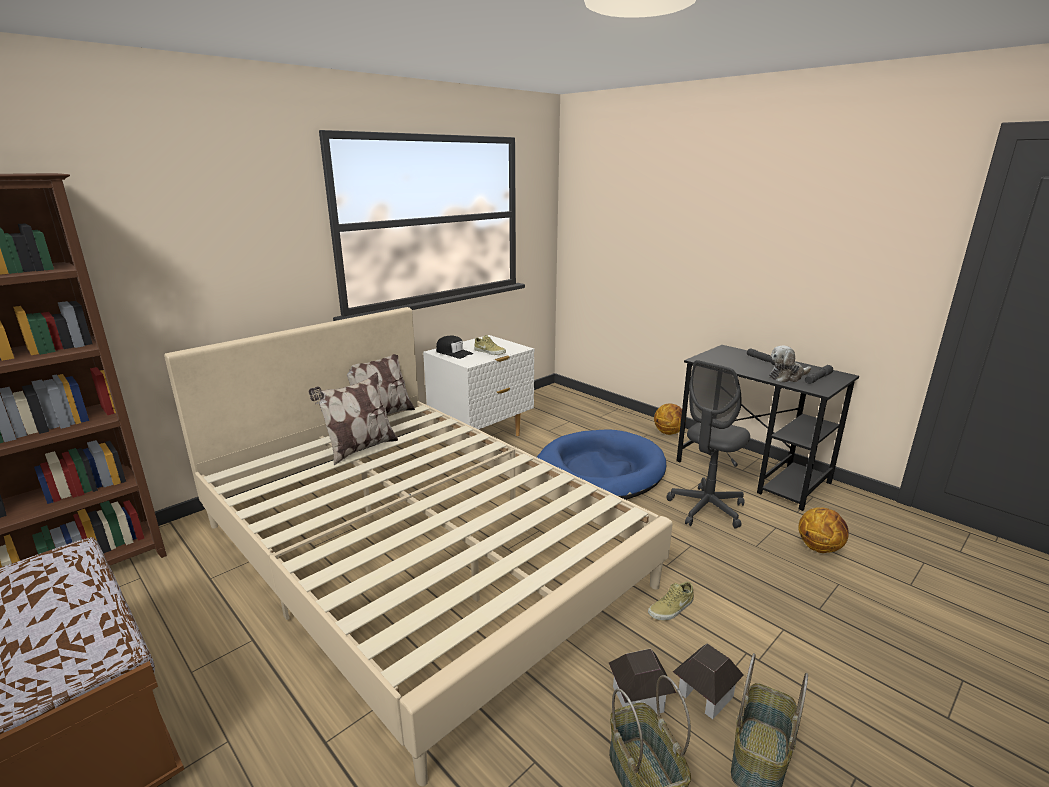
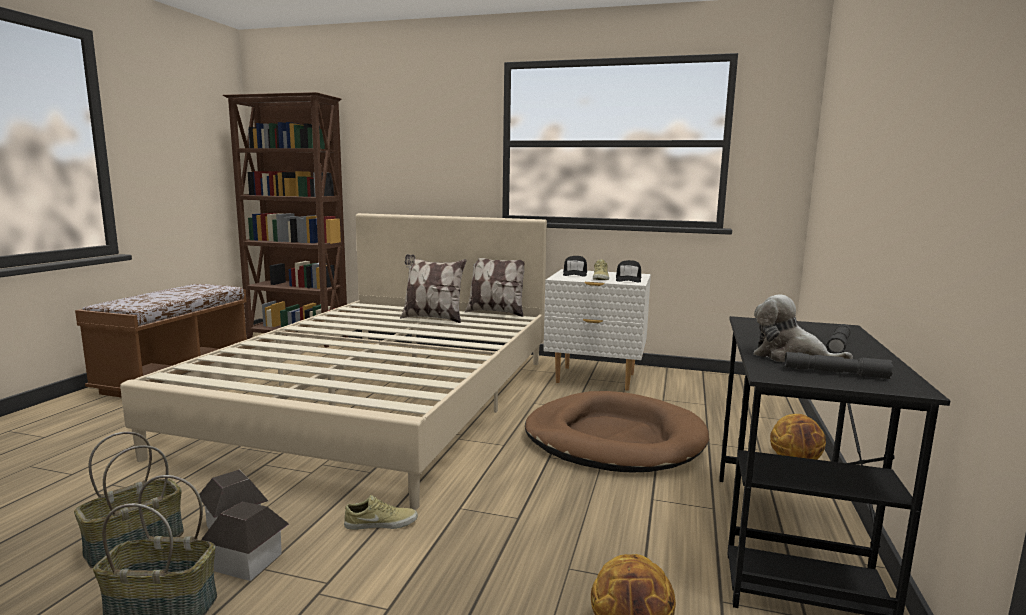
camera: 60 degrees right, 10 degrees down
(502, 345) = (628, 279): none -> black cap
(599, 471) = (613, 439): blue dog bed -> brown dog bed
(671, 608) = (381, 523): beige shoe -> beige shoe turned 150 degrees clockwise
(706, 509) = (620, 517): grey office chair -> none

